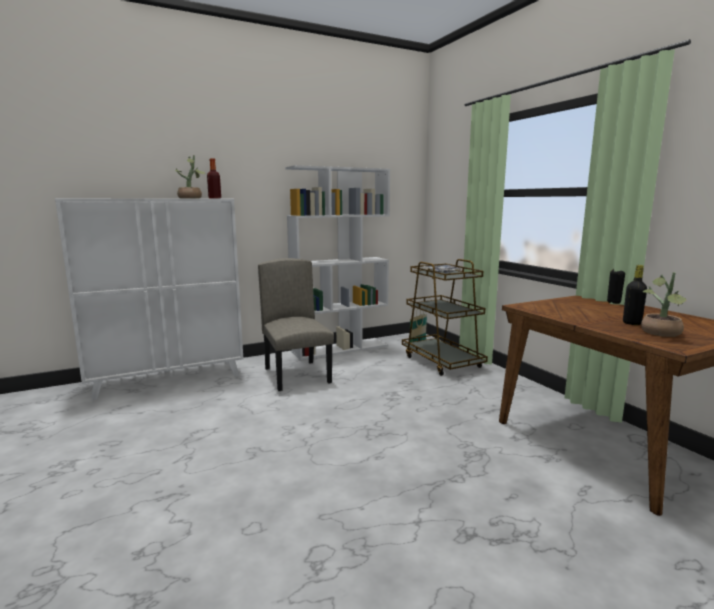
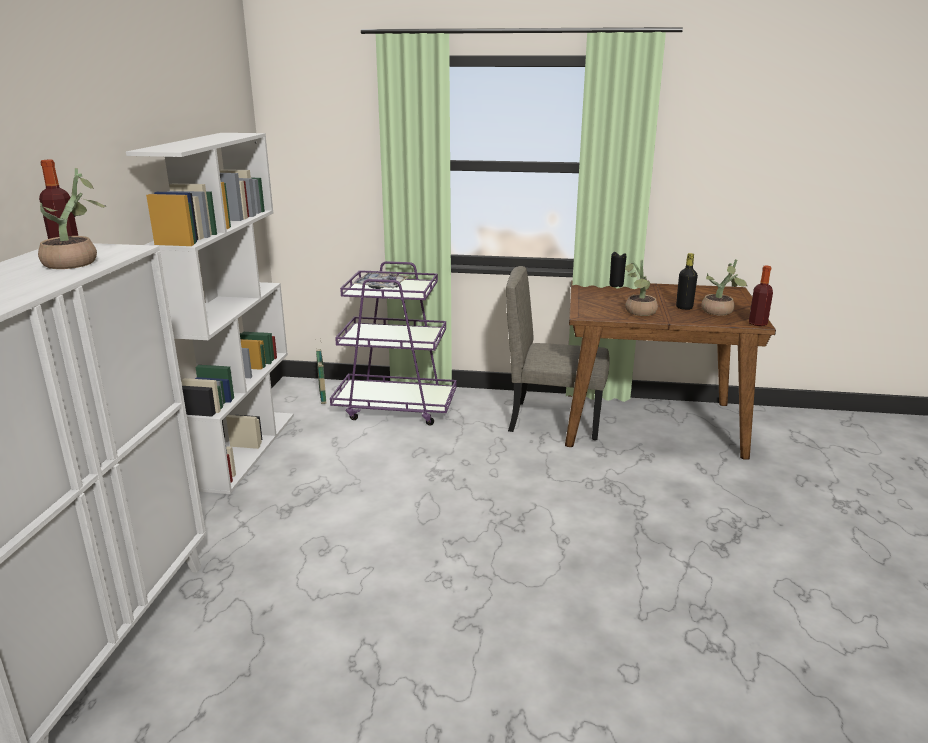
camera: 55 degrees left, 10 degrees up
(297, 375) = (283, 515): beige chair -> beige chair (555, 420)
(441, 361) = (396, 408): brown cart -> purple cart
(572, 315) = (638, 313): none -> potted plant
(677, 348) = (757, 323): none -> bottle

